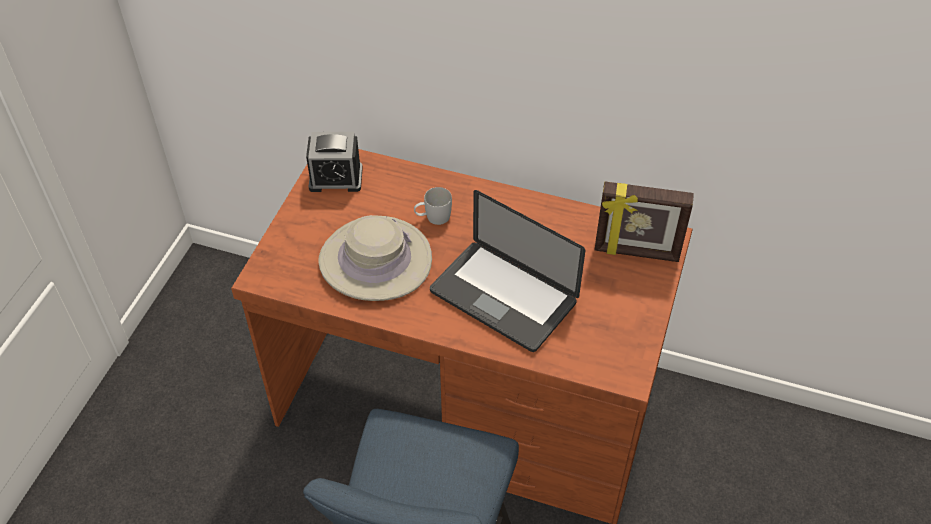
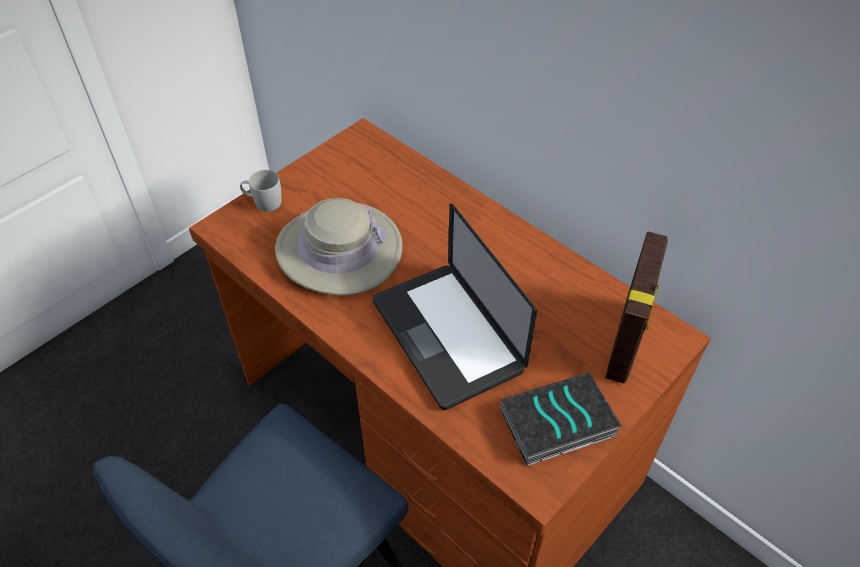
camera: 25 degrees right, 0 degrees up
(336, 178) = (353, 157): alarm clock -> none
(433, 217) = (424, 226): white mug -> white mug (263, 202)
(619, 331) = (557, 425): none -> book
(636, 252) = (626, 341): picture frame -> picture frame turned 105 degrees counterclockwise

